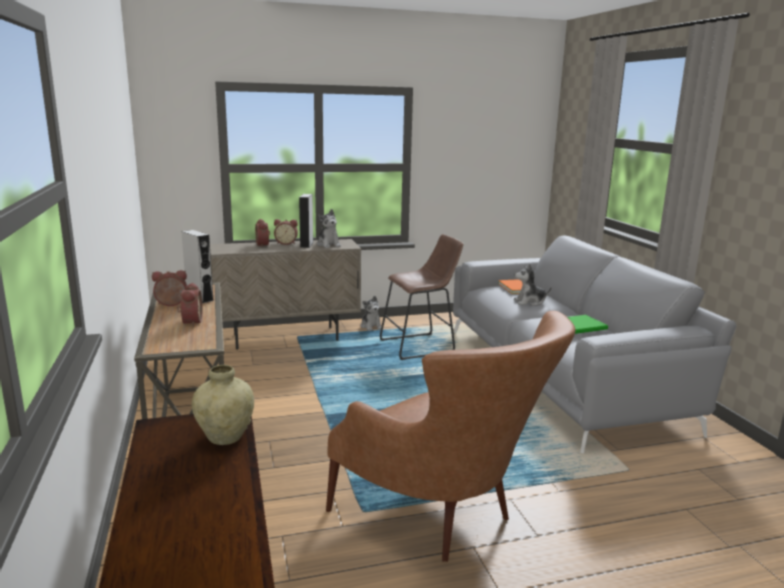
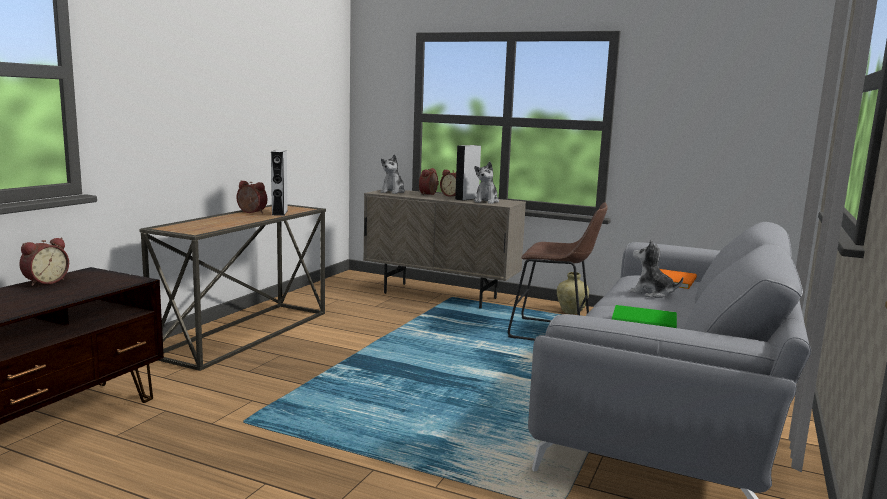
camera: 40 degrees right, 5 degrees down
(190, 322) = (229, 222): alarm clock -> alarm clock (45, 282)
(225, 437) = (100, 287): beige vase -> beige vase (571, 311)
(371, 327) = (537, 307): plush toy -> plush toy (393, 192)
(445, 517) = (290, 454): brown armchair -> none

